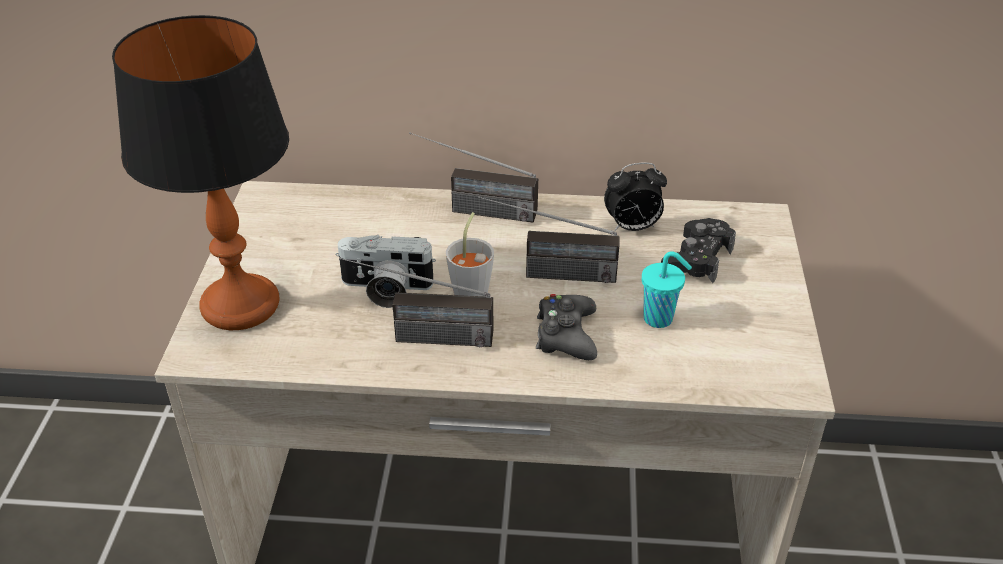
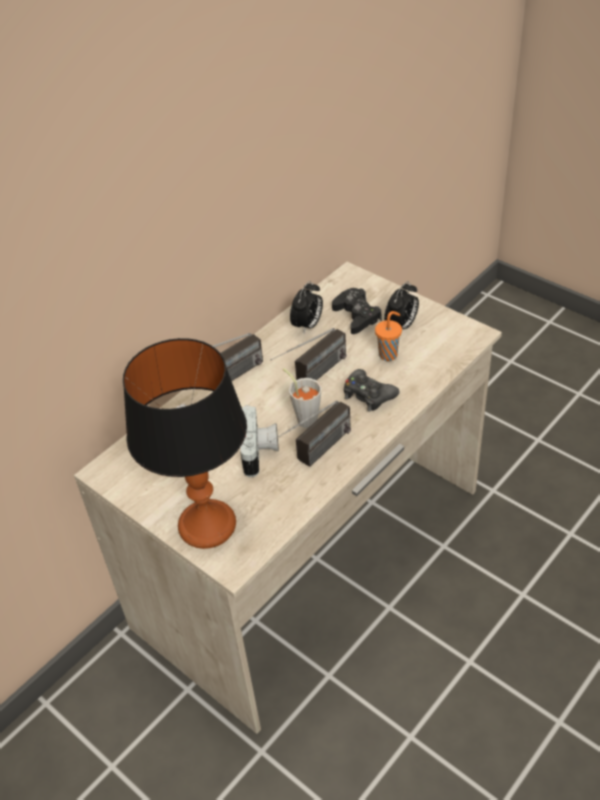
camera: 50 degrees left, 5 degrees up
(385, 290) = (260, 451): camera -> camera turned 45 degrees counterclockwise
(660, 319) = (389, 354): turquoise cup -> orange cup
(726, 306) = (401, 326): none -> alarm clock

